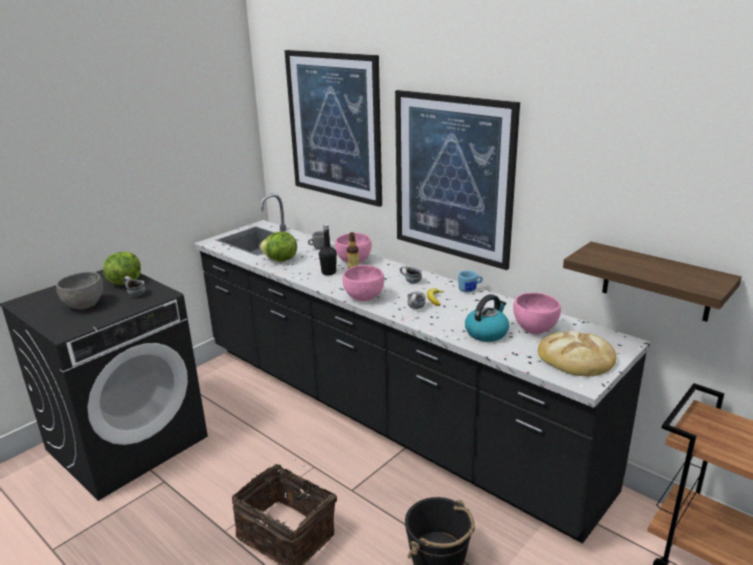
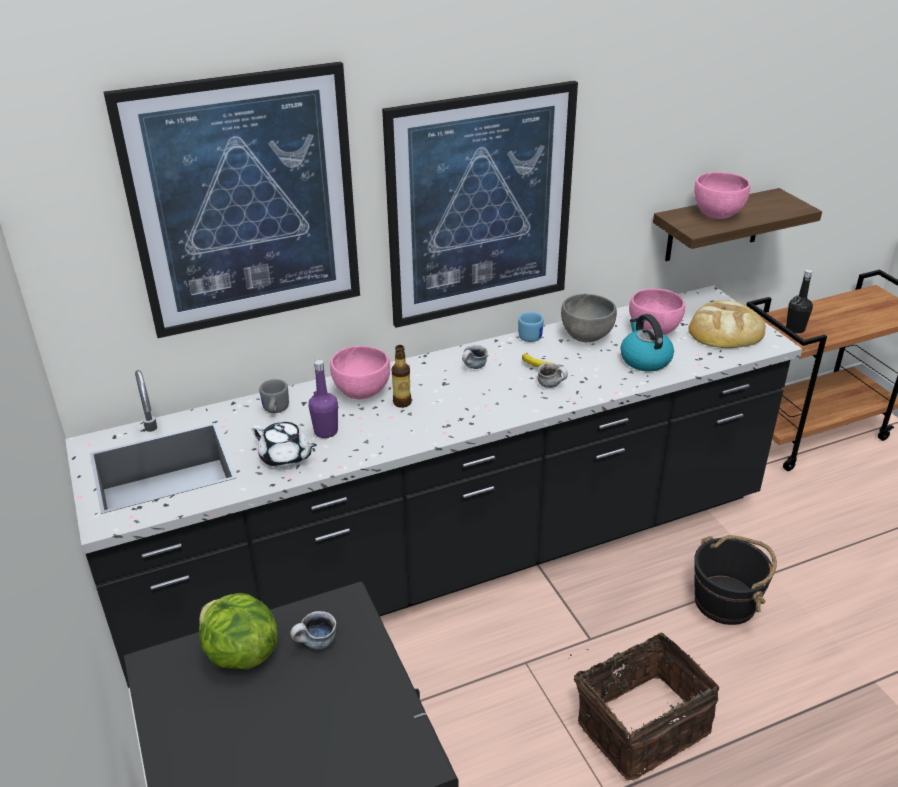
camera: 65 degrees left, 10 degrees up
(84, 305) = (307, 725): grey bowl -> grey bowl (586, 337)
(280, 260) = (285, 457): lettuce -> white teapot
(309, 263) = (326, 431): none -> purple bottle
(328, 272) = (380, 423): black bottle -> black bottle (795, 329)
(363, 297) = (490, 415): pink bowl -> pink bowl (717, 215)

